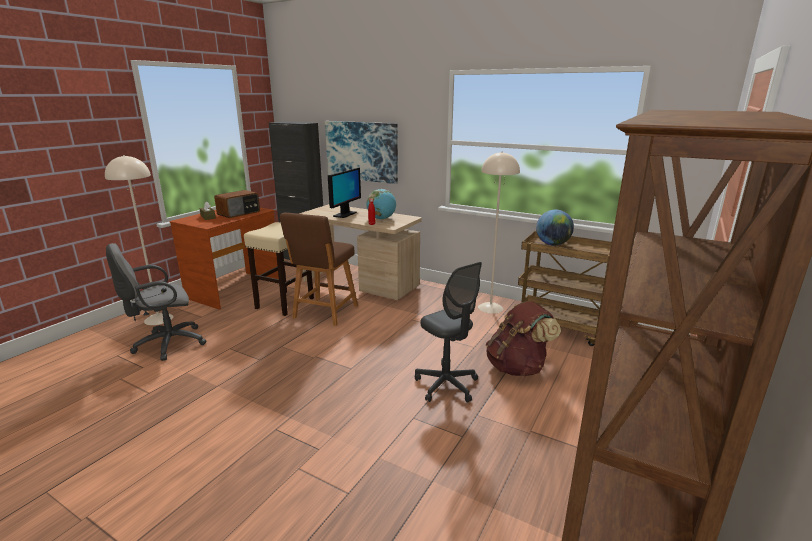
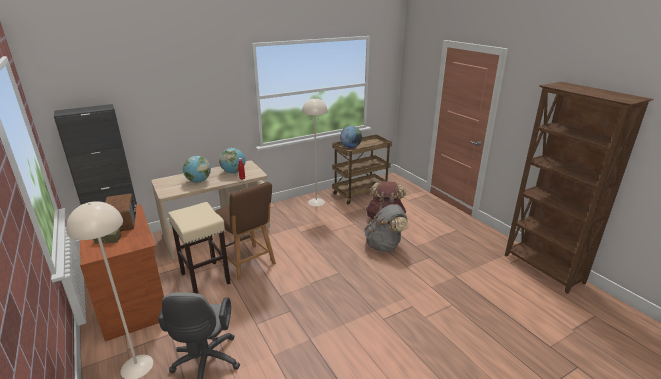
camera: 60 degrees left, 5 degrees up
(344, 214) = (198, 181): monitor -> globe
(361, 151) = (172, 121): picture -> none
(446, 385) = (384, 246): grey office chair -> grey backpack

